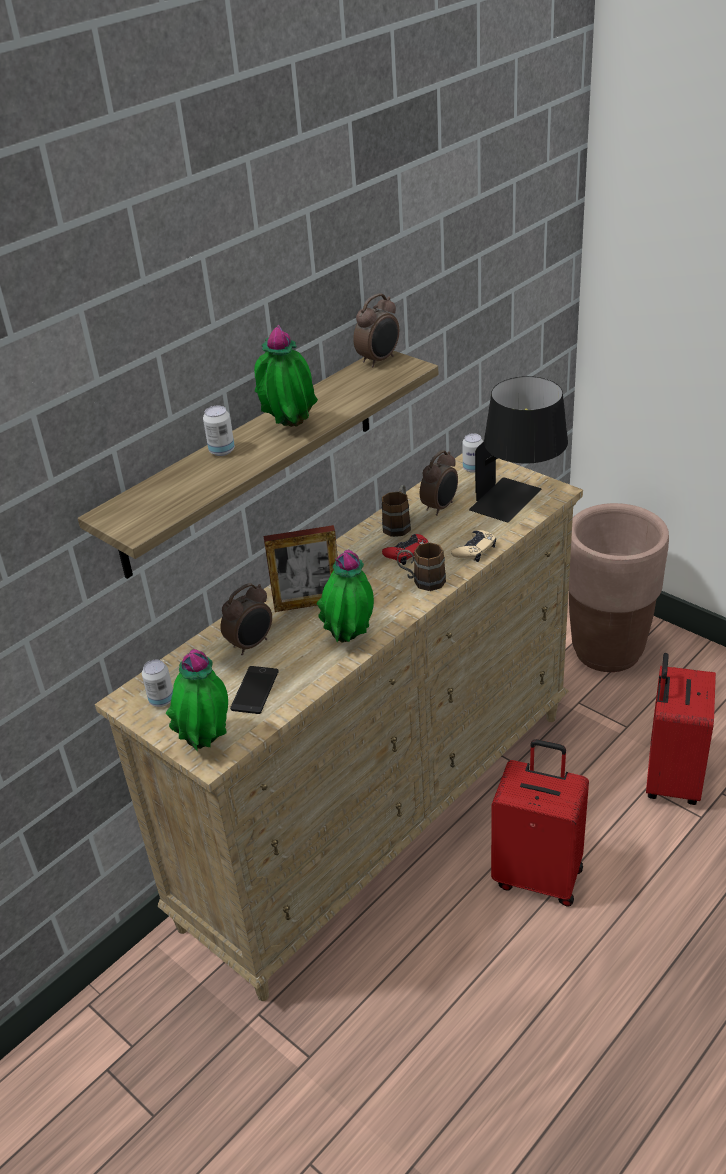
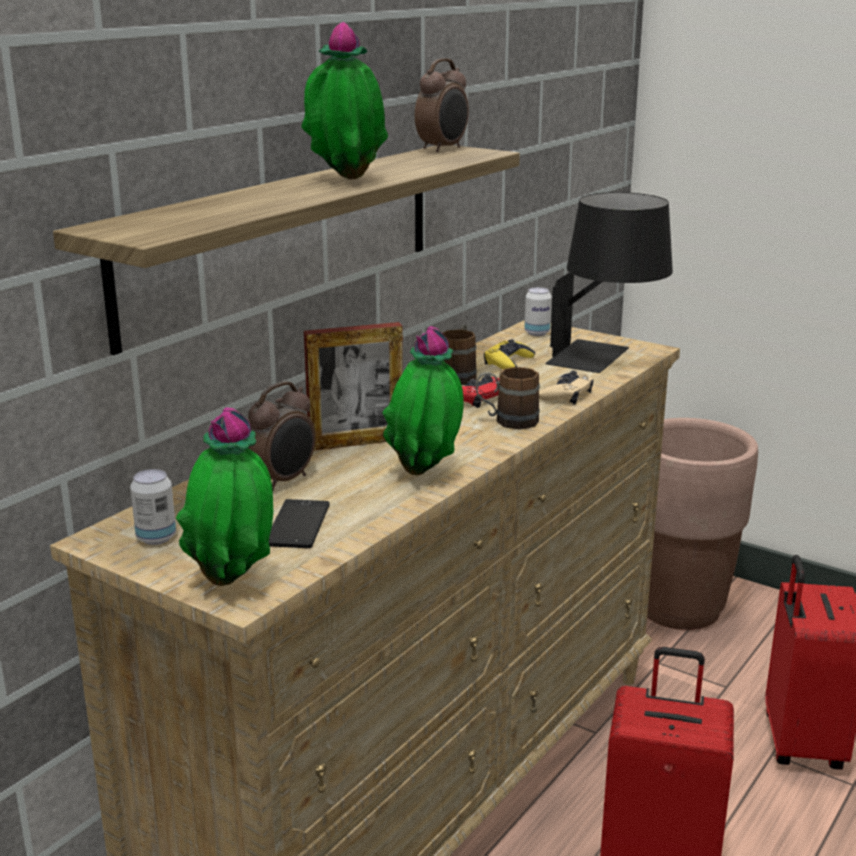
camera: 10 degrees left, 15 degrees down
(222, 451) = (257, 192): can -> none
(440, 507) = (508, 362): alarm clock -> yellow game controller

